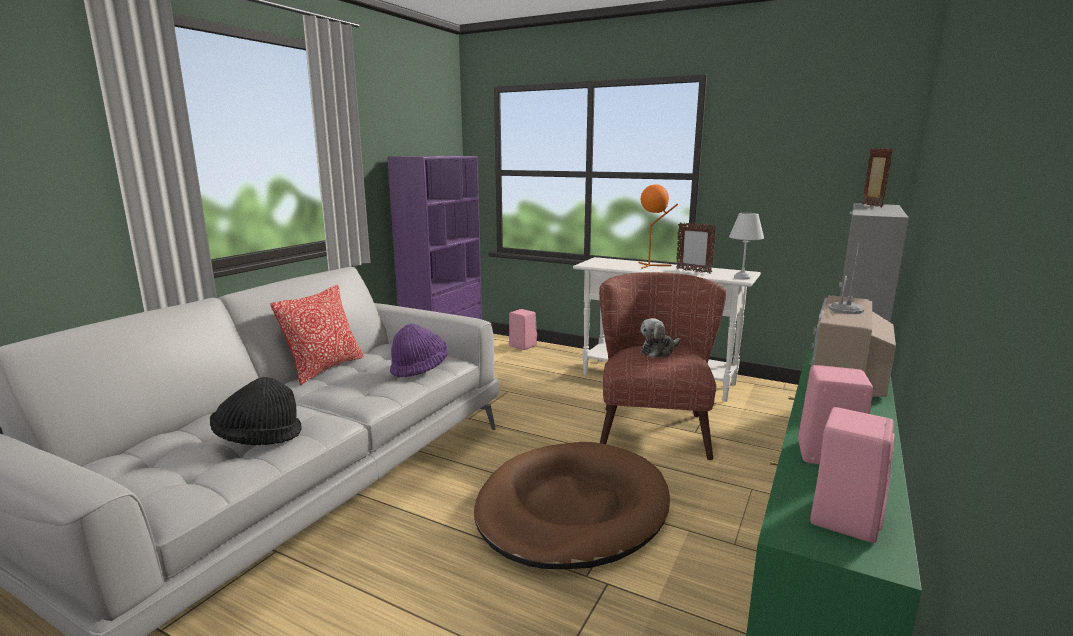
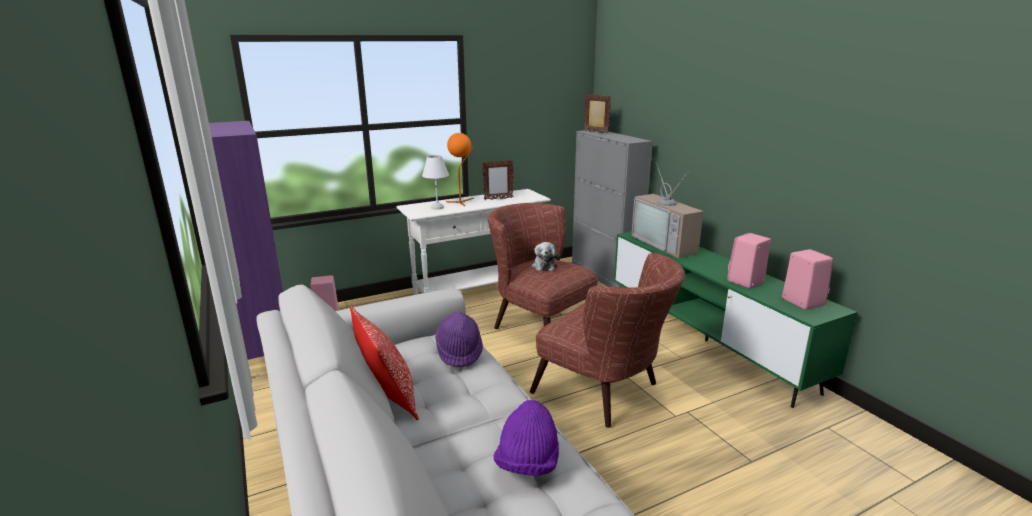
camera: 55 degrees left, 5 degrees up
(258, 438) = (528, 464): black hat -> purple hat
(572, 509) = (606, 393): brown dog bed -> brown armchair
(741, 277) = (535, 196): white table lamp -> white table lamp (437, 207)

